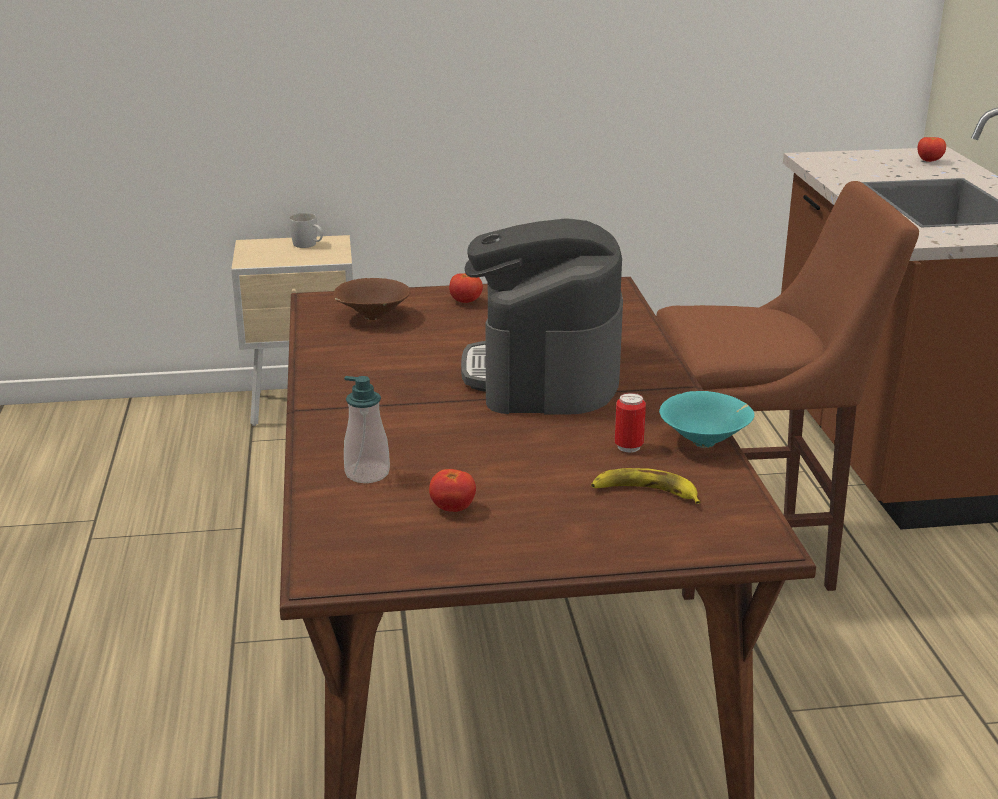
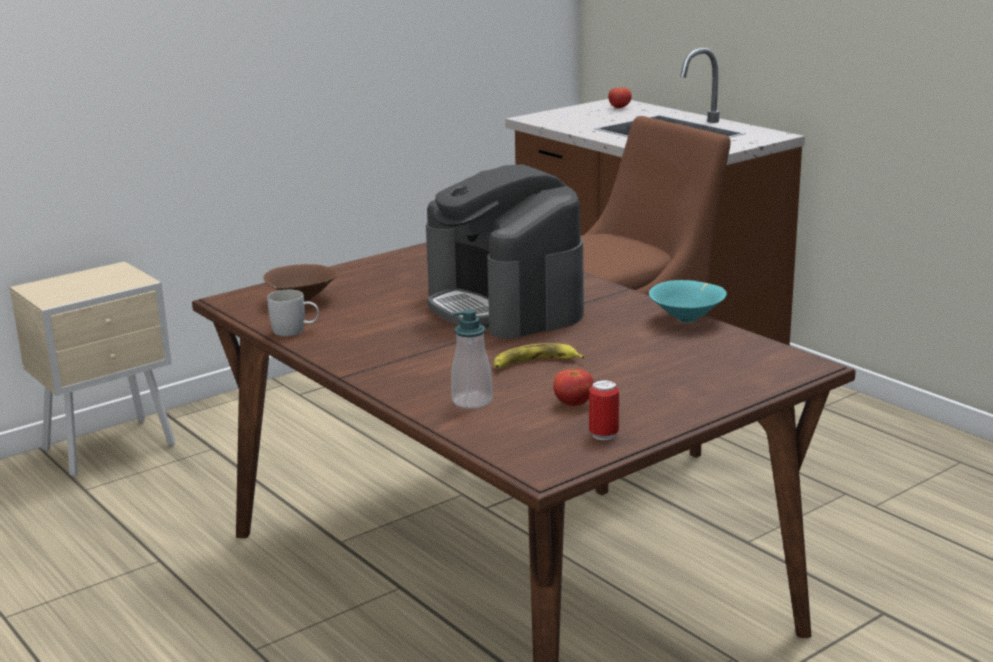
camera: 30 degrees left, 5 degrees down
(308, 245) = (95, 276): white mug -> white mug (295, 331)
(466, 302) = (366, 274): tomato -> none
(628, 447) = (639, 335): can -> can (603, 435)
(645, 493) = (692, 359): banana -> banana (534, 363)

